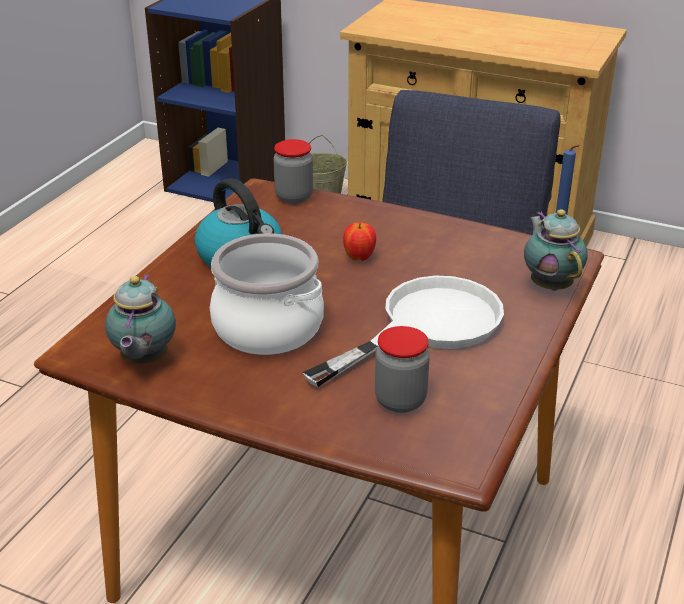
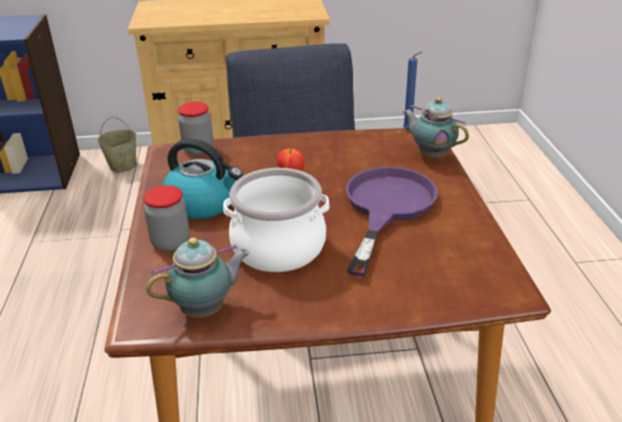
camera: 30 degrees left, 0 degrees up
(143, 361) = (206, 310): teapot -> teapot turned 90 degrees counterclockwise
(400, 400) = (425, 264): jar -> jar (170, 242)
(425, 326) = (386, 207): white frying pan -> purple frying pan

